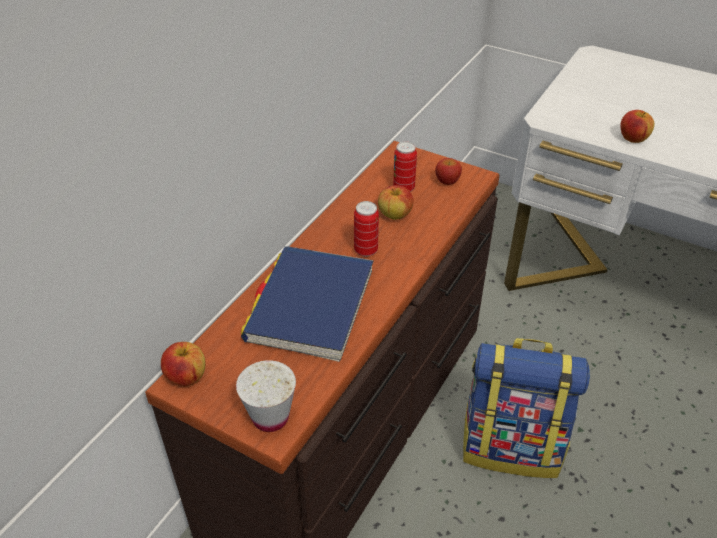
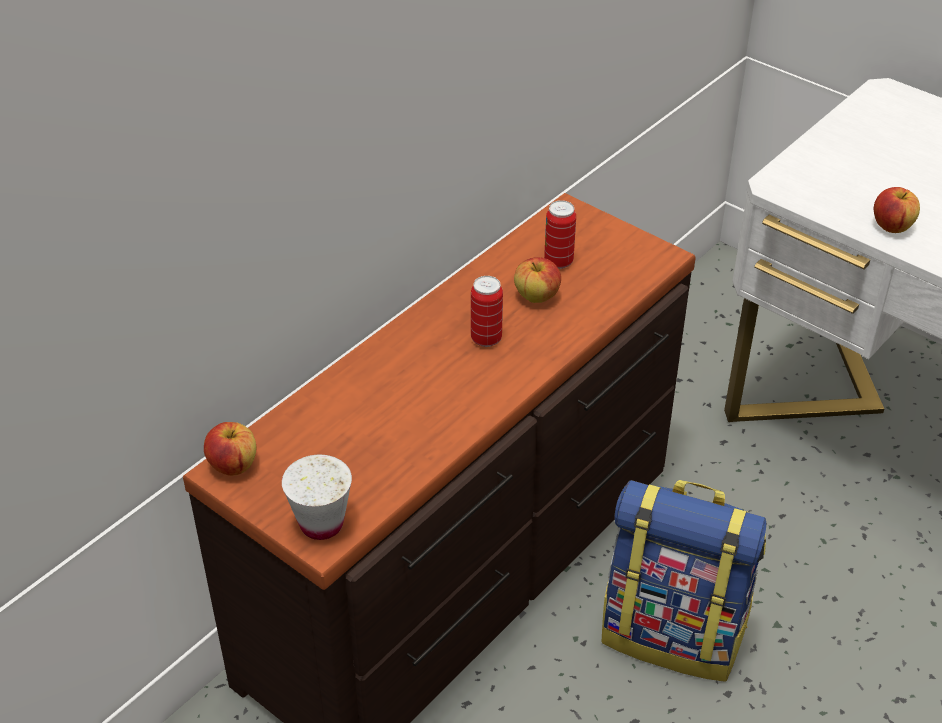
camera: 10 degrees right, 0 degrees up
(310, 306) = (399, 400): blue book -> none
(447, 181) = (620, 259): apple -> none

